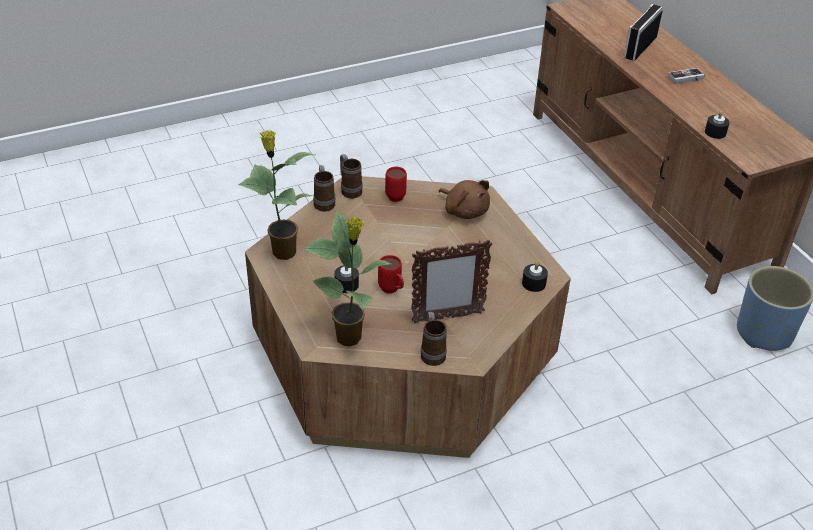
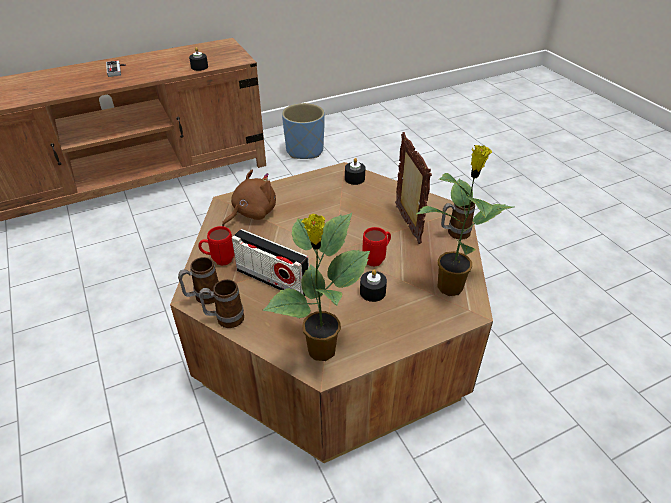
camera: 90 degrees left, 0 degrees up
(640, 47) = (50, 84): radio -> radio (272, 280)

